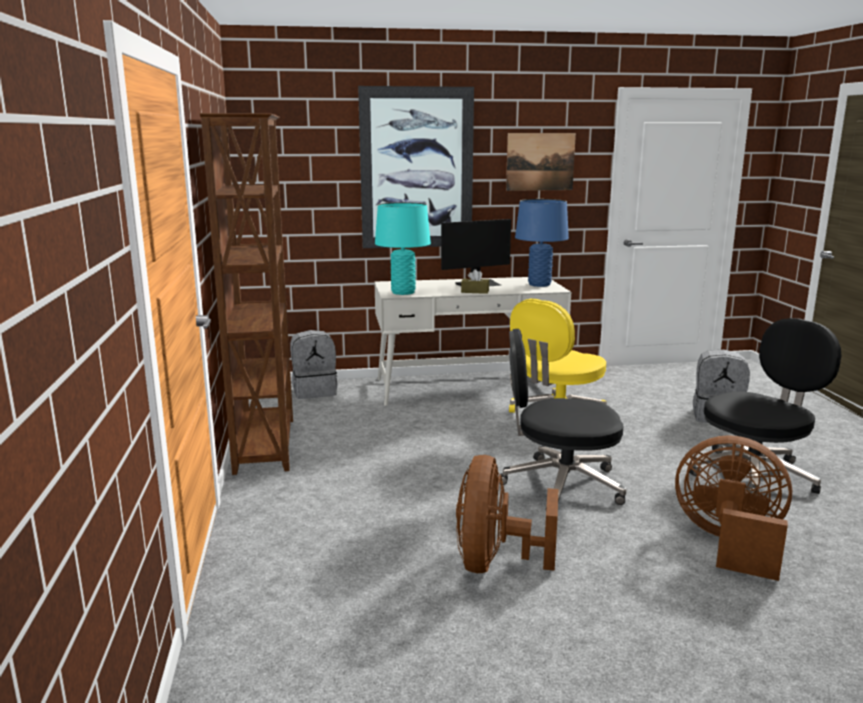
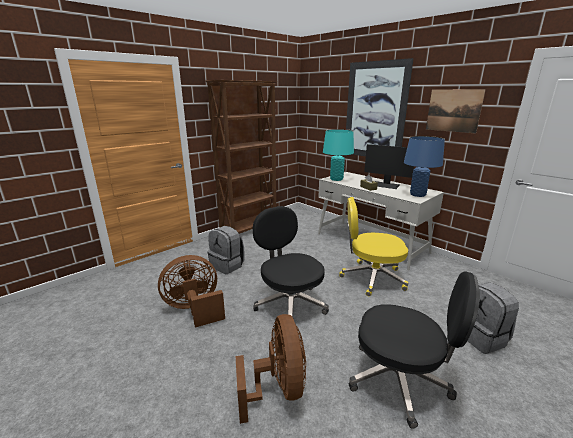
camera: 55 degrees right, 5 degrees up
(315, 391) = (309, 218): grey backpack -> grey backpack (227, 265)

